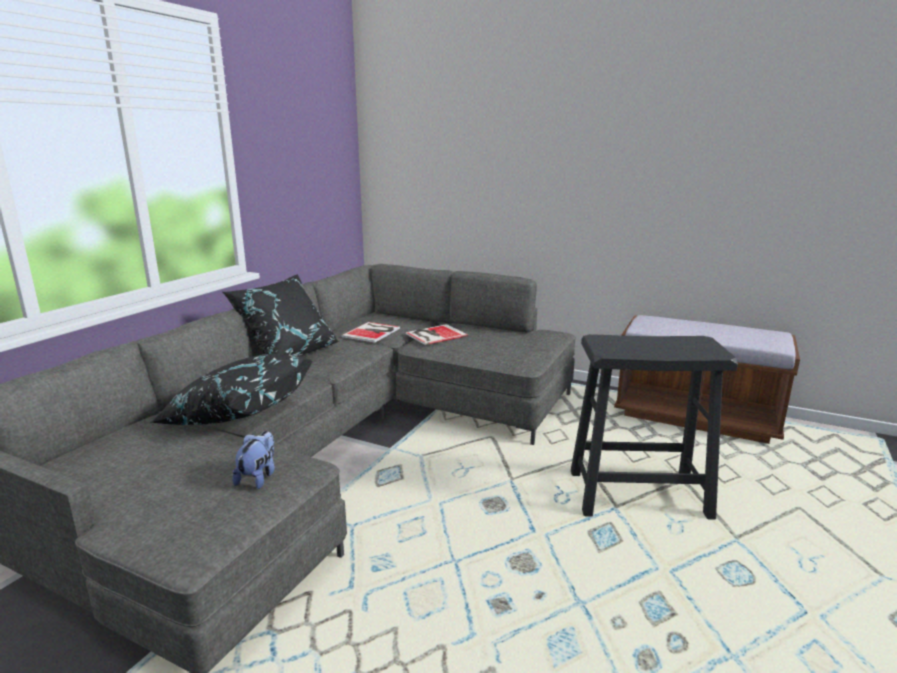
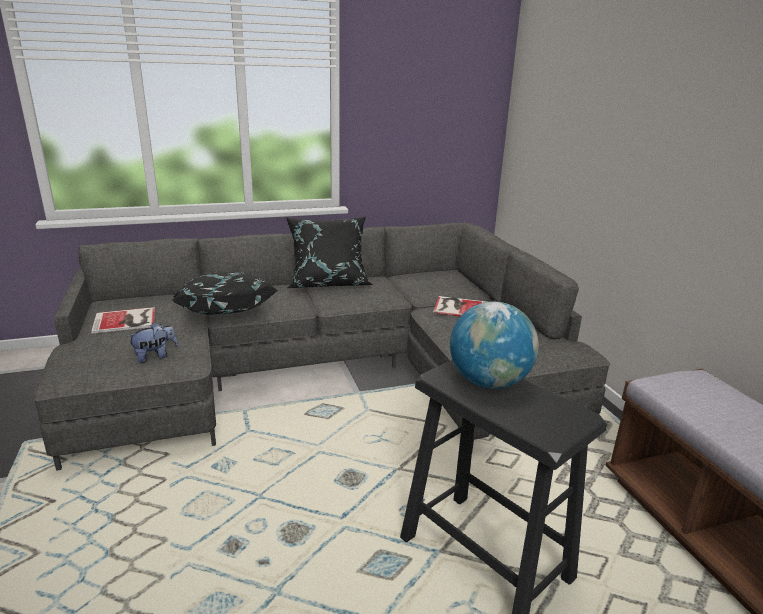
camera: 45 degrees right, 5 degrees up
(373, 332) = (418, 286): book -> book (126, 321)
(632, 343) = (488, 382): none -> globe

